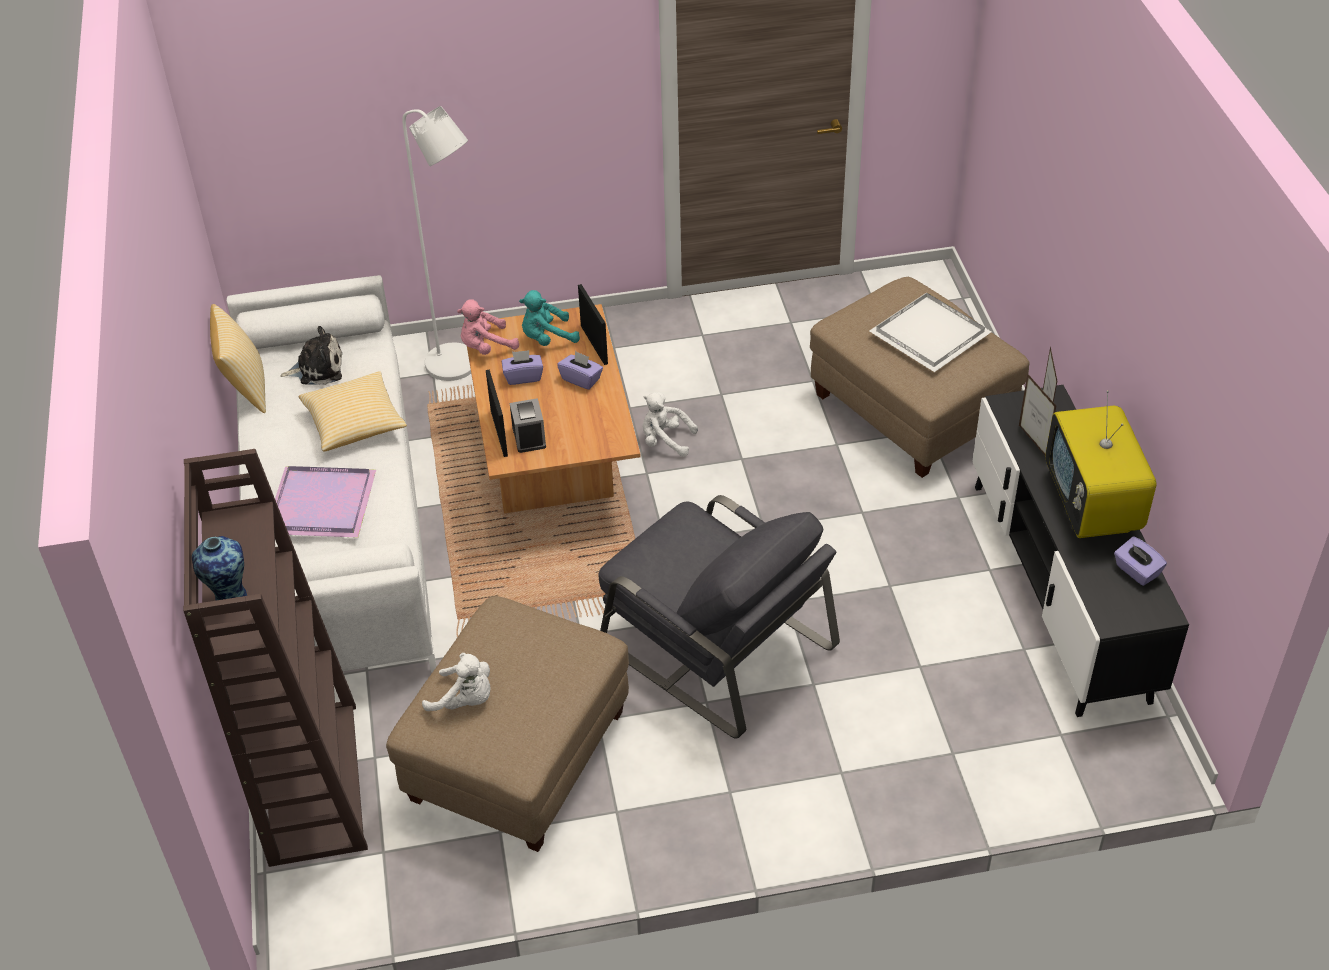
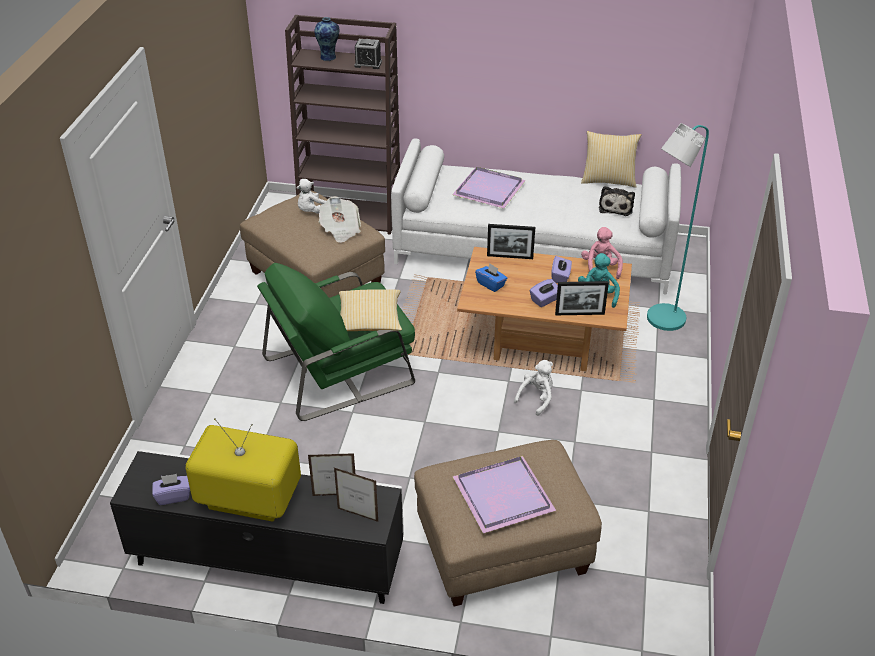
camera: 110 degrees right, 5 degrees down
(355, 424) = (553, 211): pillow -> pillow (369, 321)
(459, 367) = (660, 321): white floor lamp -> turquoise floor lamp
(507, 641) = (340, 229): none -> newspaper
(529, 437) = (499, 267): alarm clock -> alarm clock (368, 64)
(572, 435) = (491, 284): none -> blue tissue box
(715, 644) = (340, 370): grey armchair -> green armchair
(927, 334) = (504, 494): white tray -> purple tray

